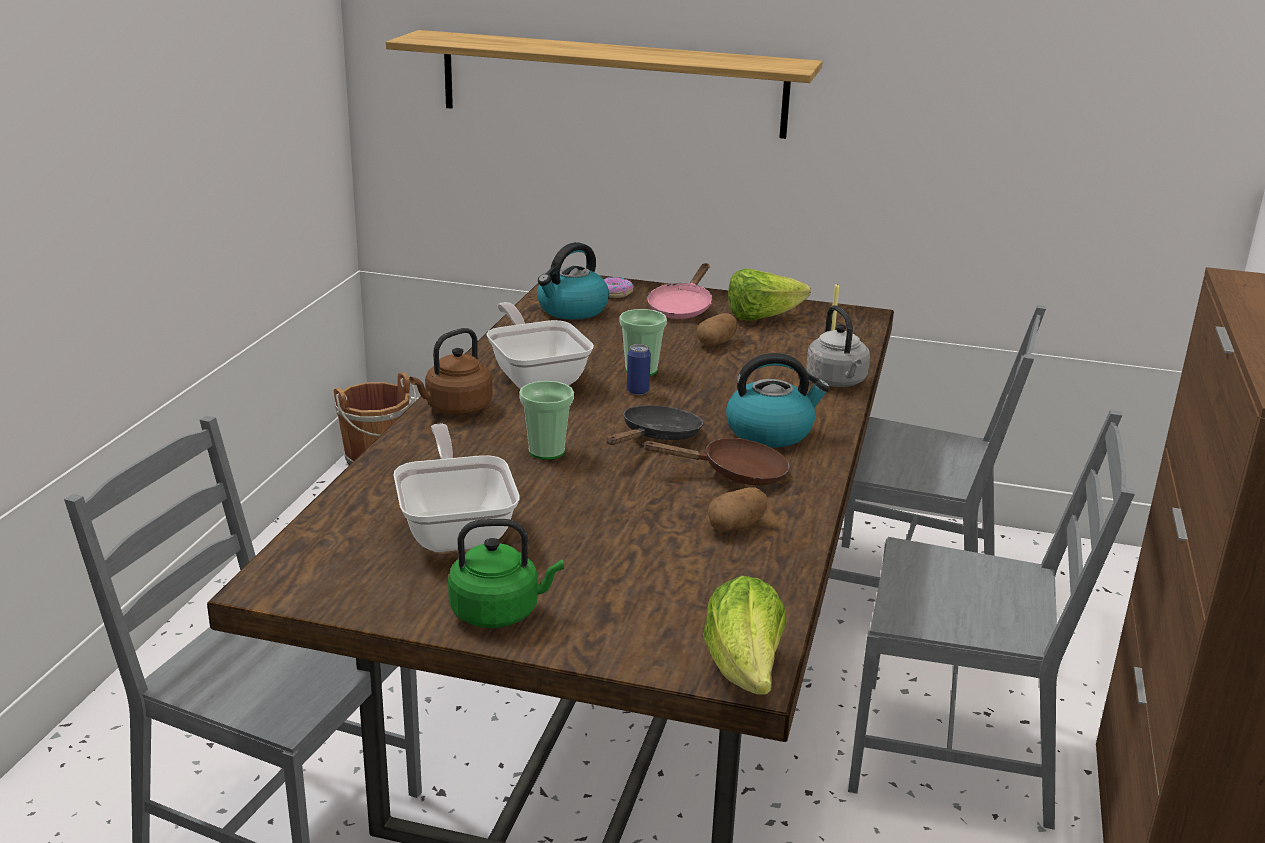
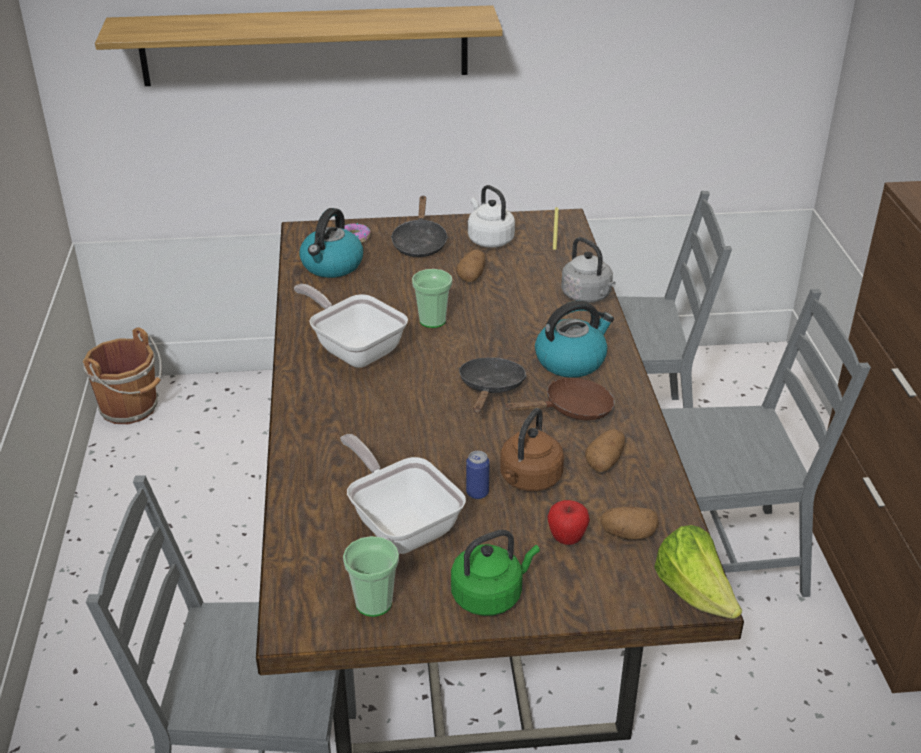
camera: 20 degrees left, 10 degrees up
(455, 408) = (312, 399): brown kettle -> brown kettle (529, 480)
(546, 451) = (416, 426): cup -> cup (373, 603)
(631, 583) = (566, 539): none -> apple
(637, 391) = (444, 343): can -> can (477, 493)
(681, 308) = (419, 243): pink frying pan -> black frying pan
(709, 597) = (628, 534): none -> potato
(762, 317) = (489, 239): lettuce -> white kettle

